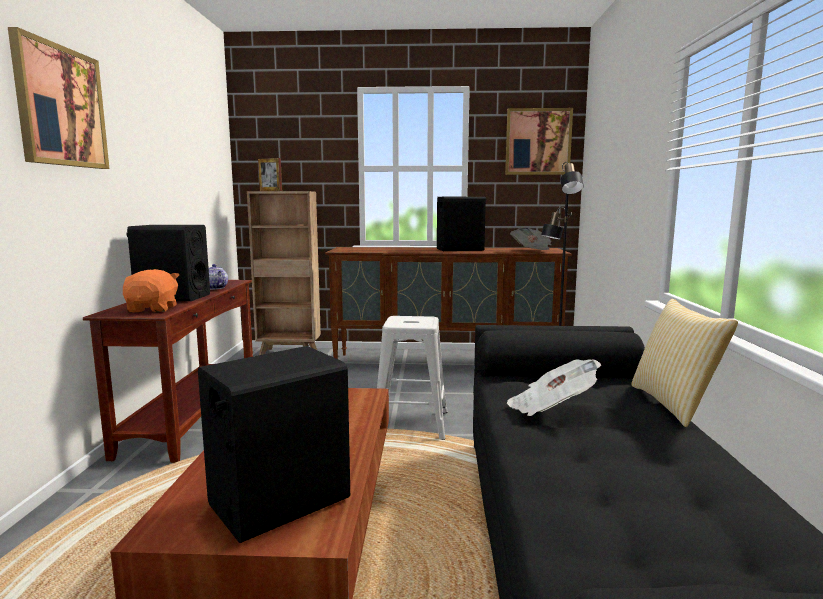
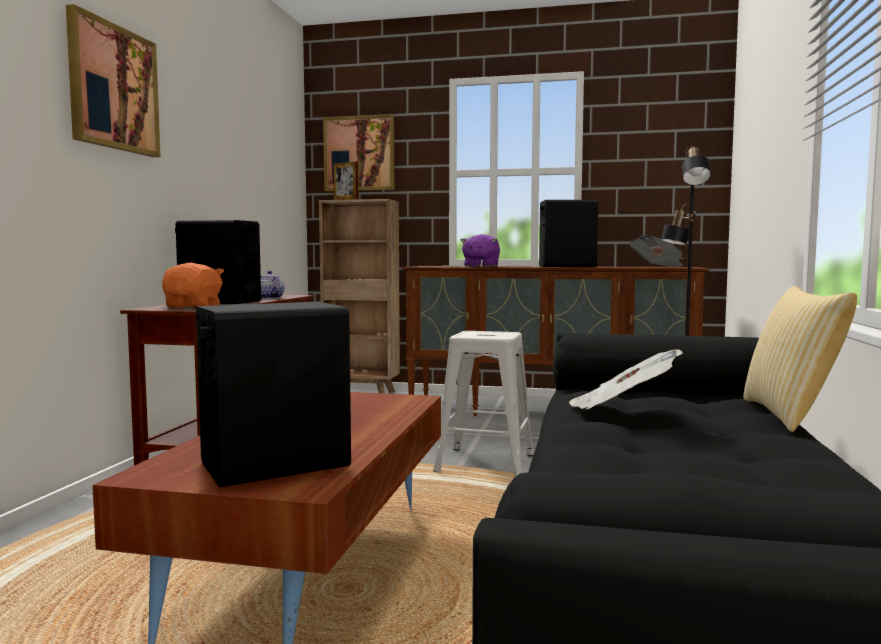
camera: 10 degrees right, 5 degrees down
(390, 250) = (480, 266): none -> purple plush toy
(538, 142) = (671, 135): picture -> picture (359, 154)

